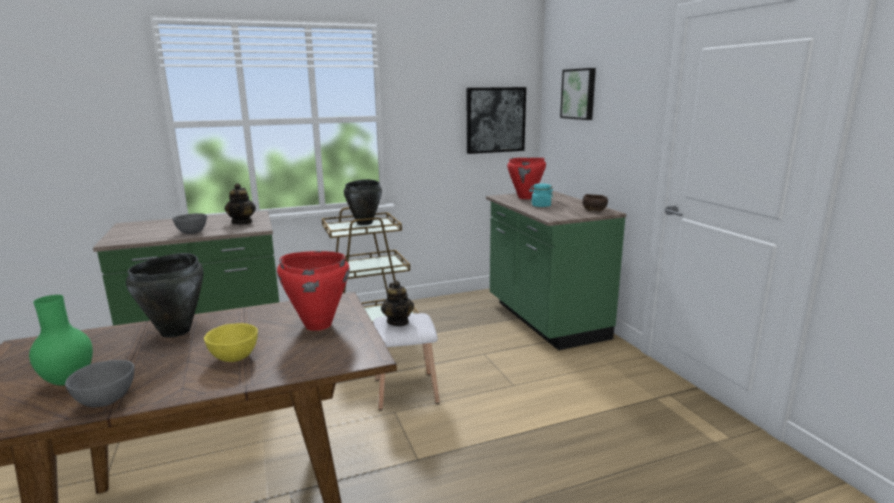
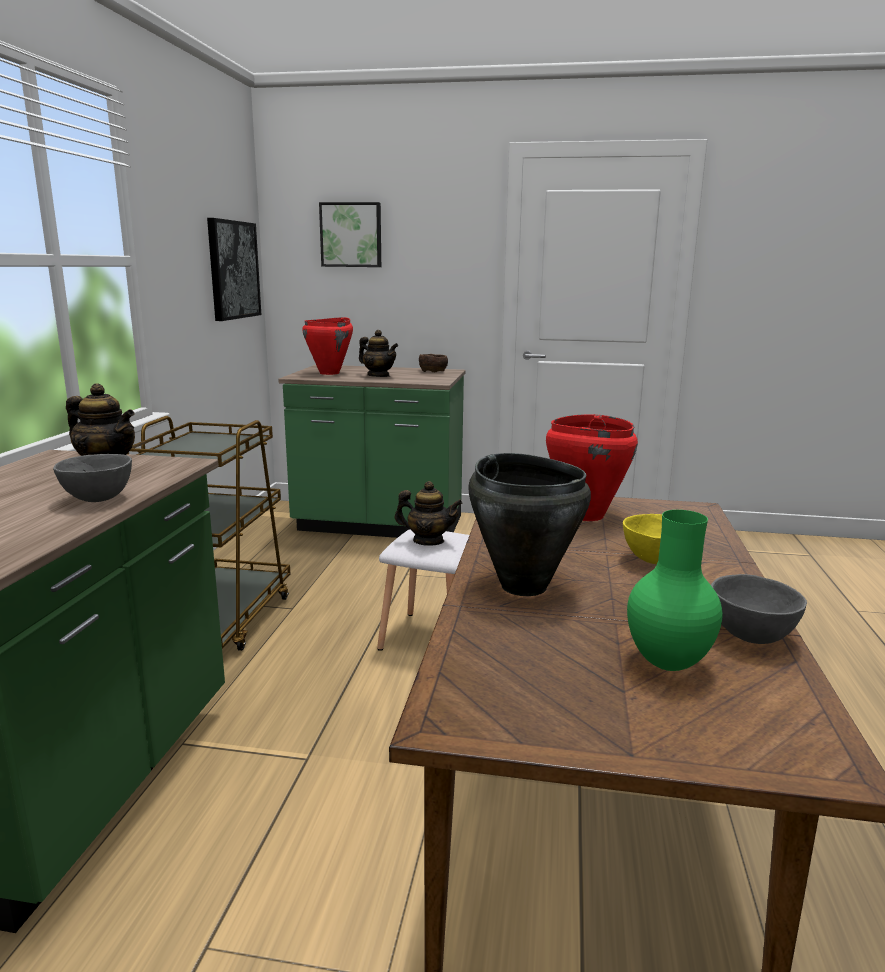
camera: 60 degrees left, 0 degrees up
(365, 223) = (191, 443): black cooking pot -> none
(540, 205) = (378, 376): turquoise jar -> teapot

